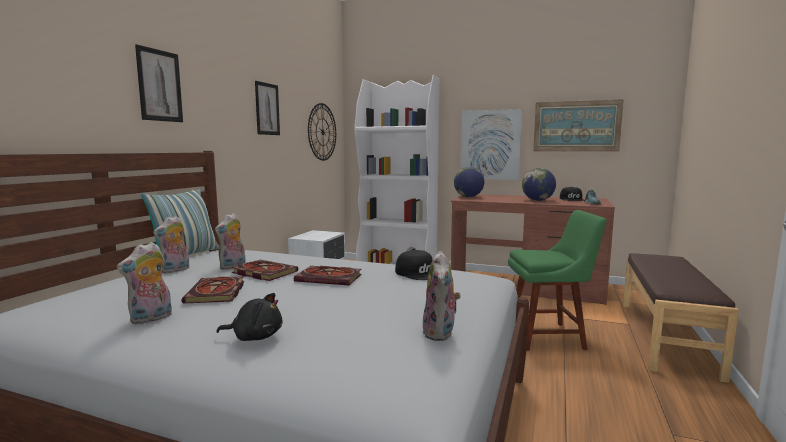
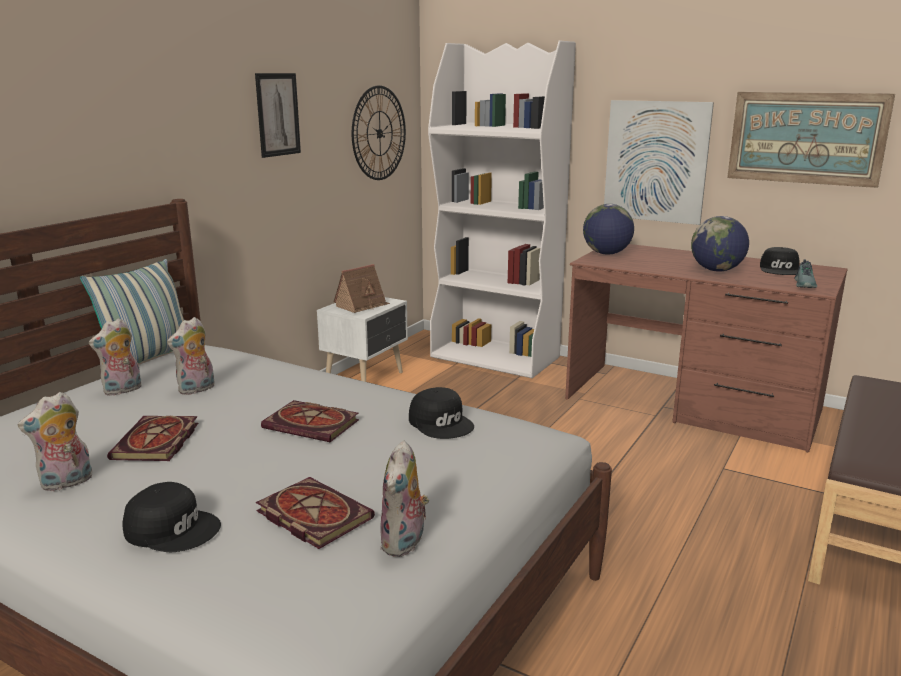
camera: 10 degrees right, 10 degrees up
(159, 85) = (100, 113): picture -> none
(255, 337) = (173, 528): black plush toy -> black cap
(262, 272) = (229, 405): book -> book (311, 515)
(317, 235) = (362, 305): none -> toy house
(549, 336) = (680, 504): green chair -> none

